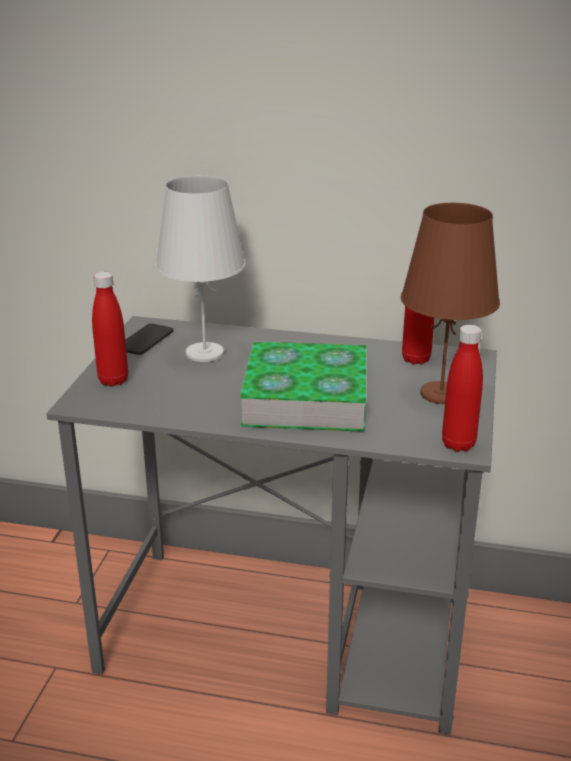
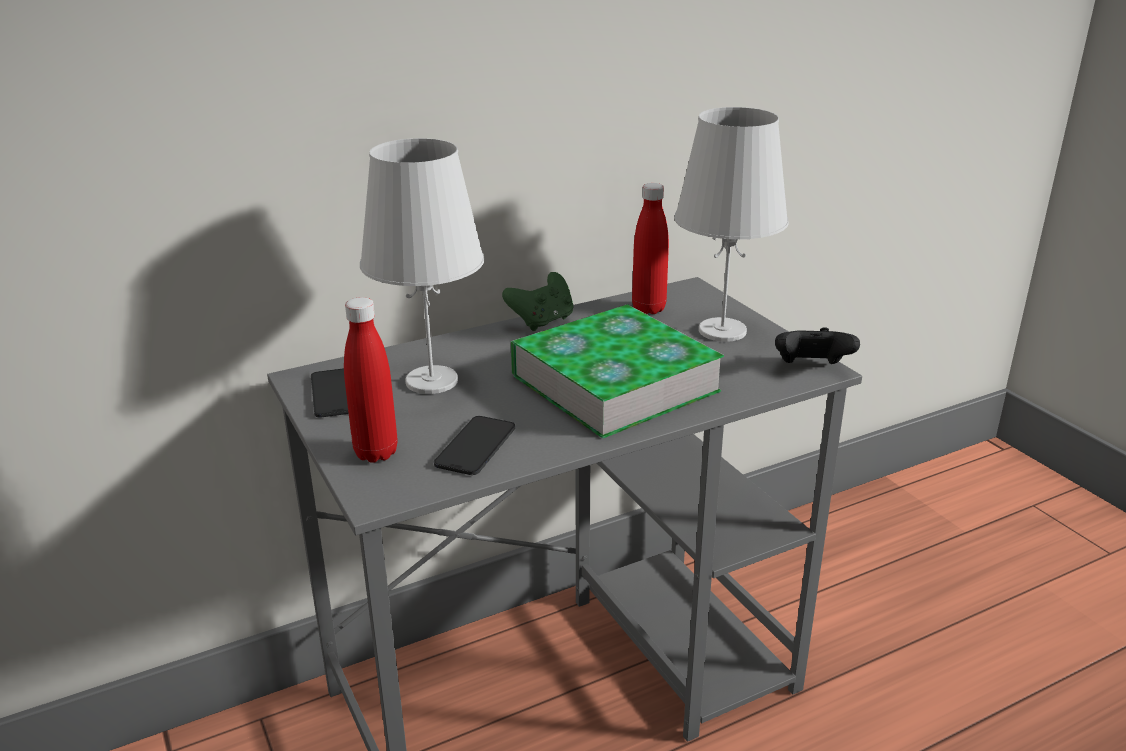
camera: 40 degrees left, 0 degrees up
(166, 399) = (475, 446): none -> phone
(329, 342) = (542, 321): none -> green game controller
(441, 394) = (722, 331): brown table lamp -> white table lamp
(458, 444) = (811, 368): red bottle -> black game controller

